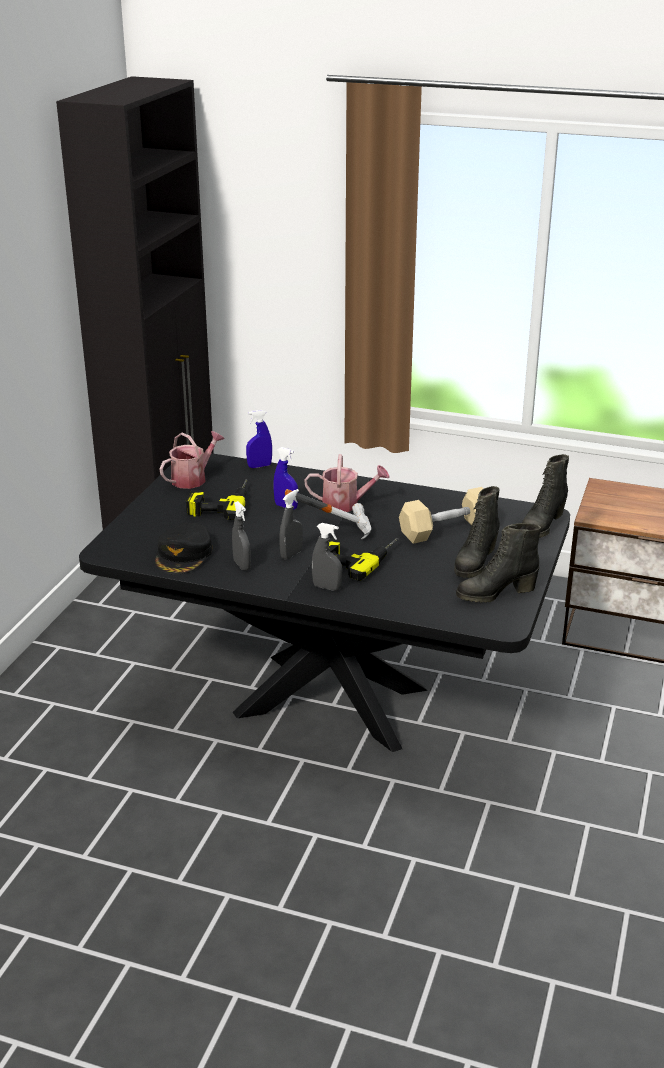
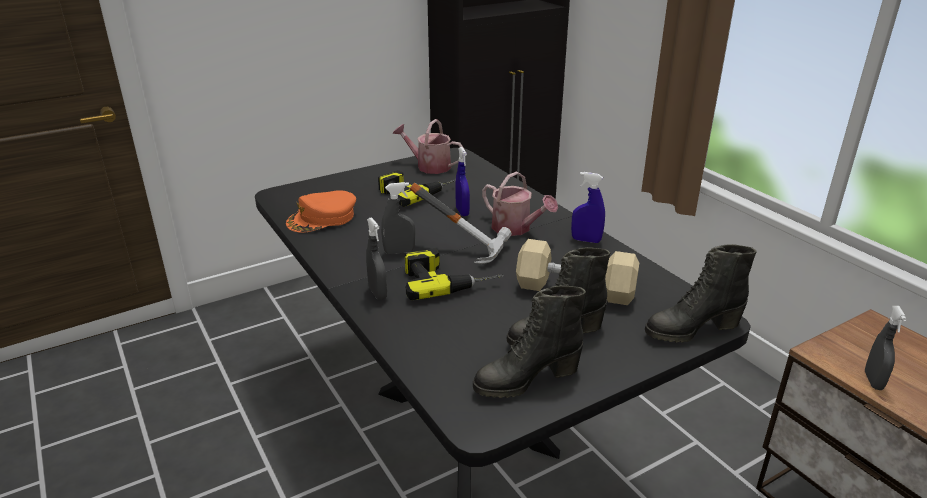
camera: 40 degrees right, 0 degrees up
(184, 555) = (322, 218): black cap -> orange cap
(193, 478) = (429, 166): watering can -> watering can turned 150 degrees counterclockwise
(242, 565) = (347, 244): grey spray bottle -> grey spray bottle (873, 381)
(259, 466) = (495, 174): blue spray bottle -> blue spray bottle (586, 240)
(495, 593) = (526, 380): black boot -> black boot turned 45 degrees counterclockwise

